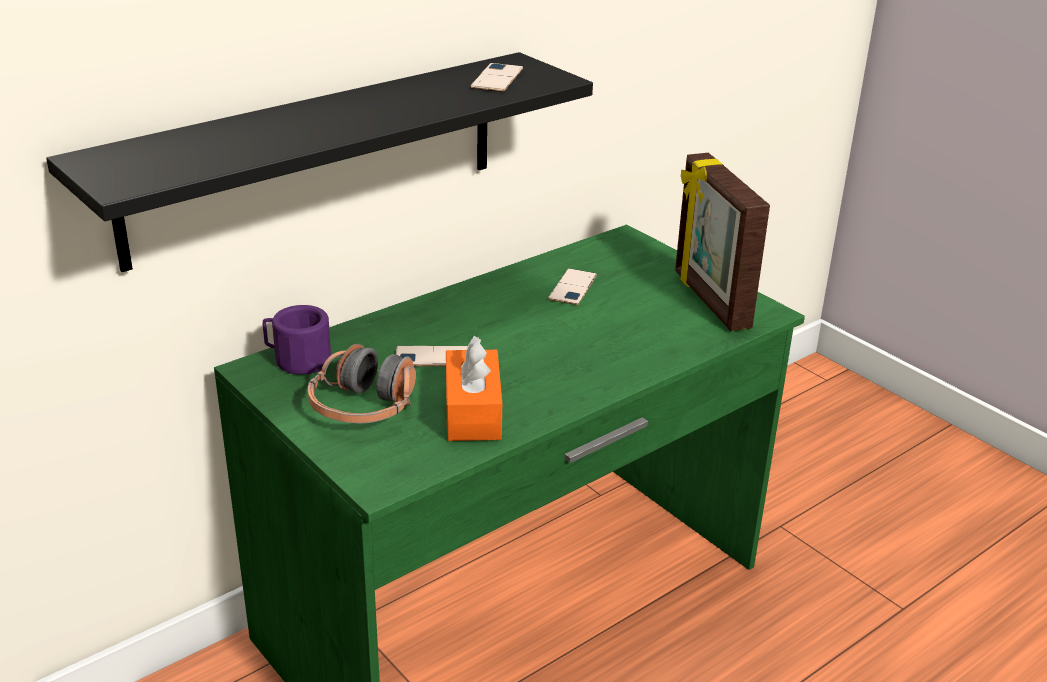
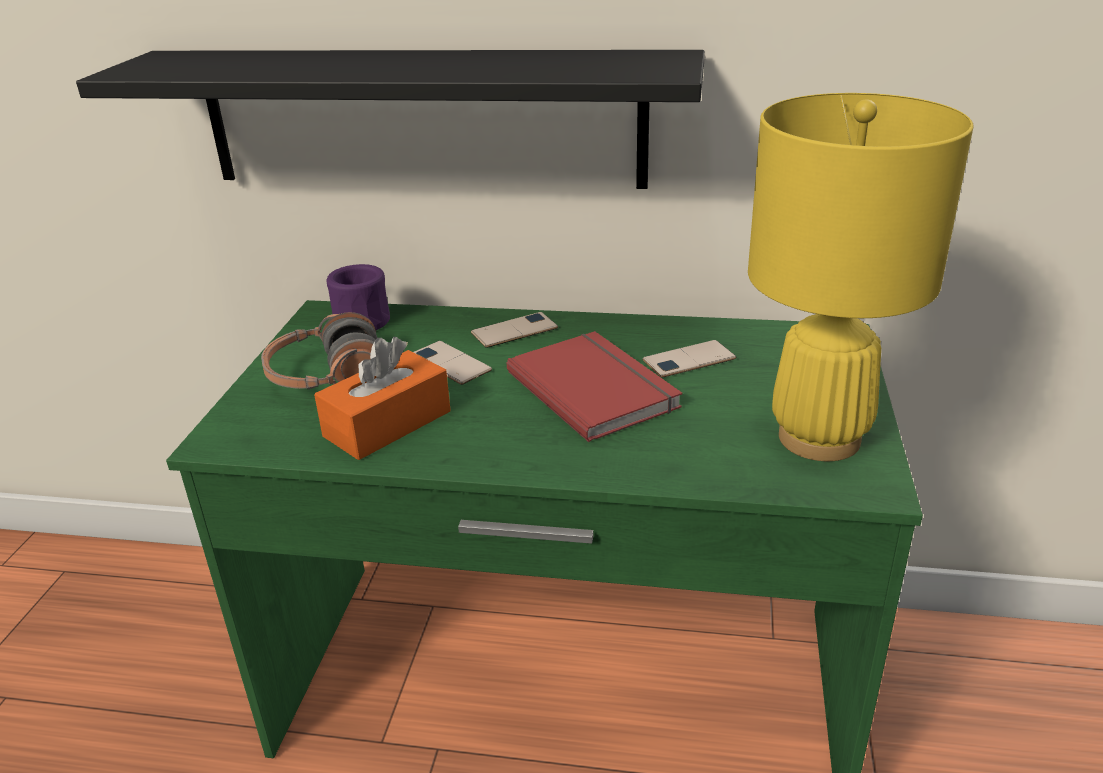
camera: 50 degrees right, 0 degrees up
(497, 78) = (607, 63): phone -> phone (514, 331)
(552, 328) = (595, 388): none -> red book
(709, 300) = (819, 438): picture frame -> yellow table lamp

